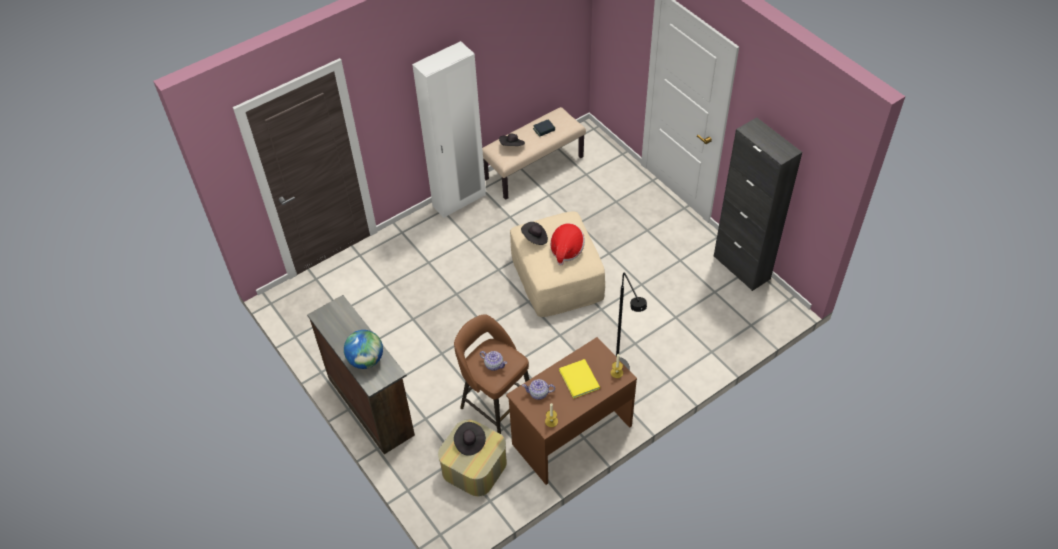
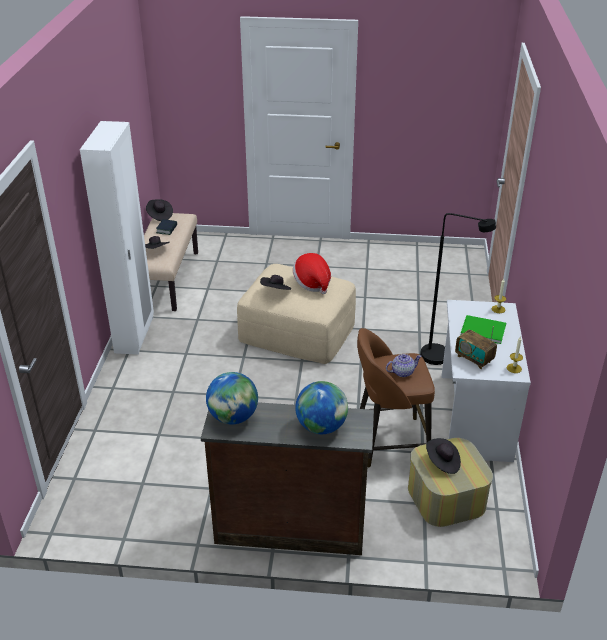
camera: 50 degrees left, 15 degrees down
(336, 315) = (233, 417): none -> globe
(539, 393) = (474, 359): teapot -> radio
(555, 113) = (159, 215): none -> black hat
(571, 434) = (473, 416): brown desk -> white desk
(579, 378) = (482, 329): yellow book -> green book
(741, 267) = (411, 249): black cabinet -> none

